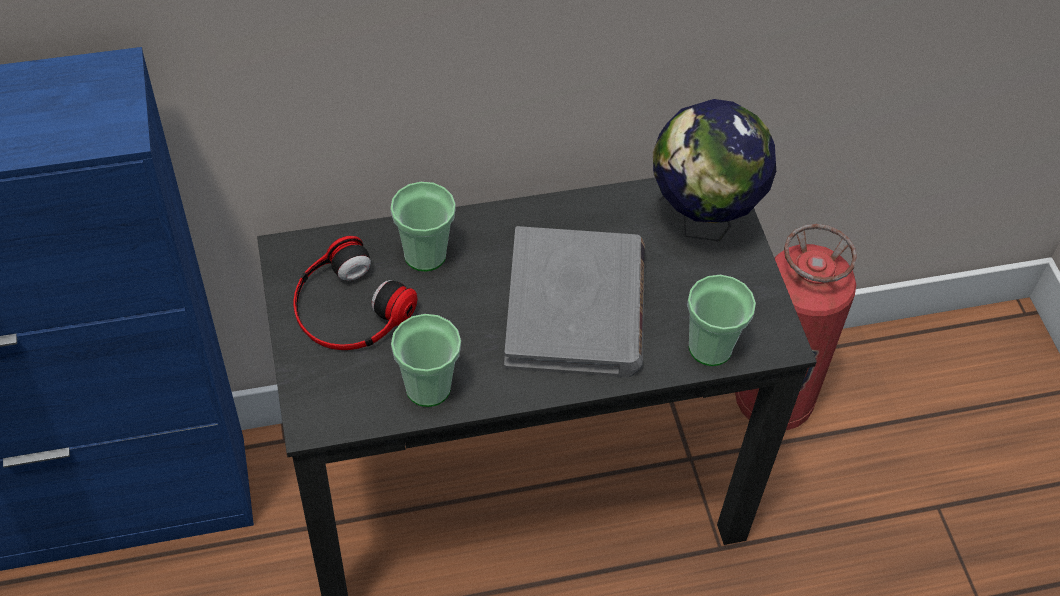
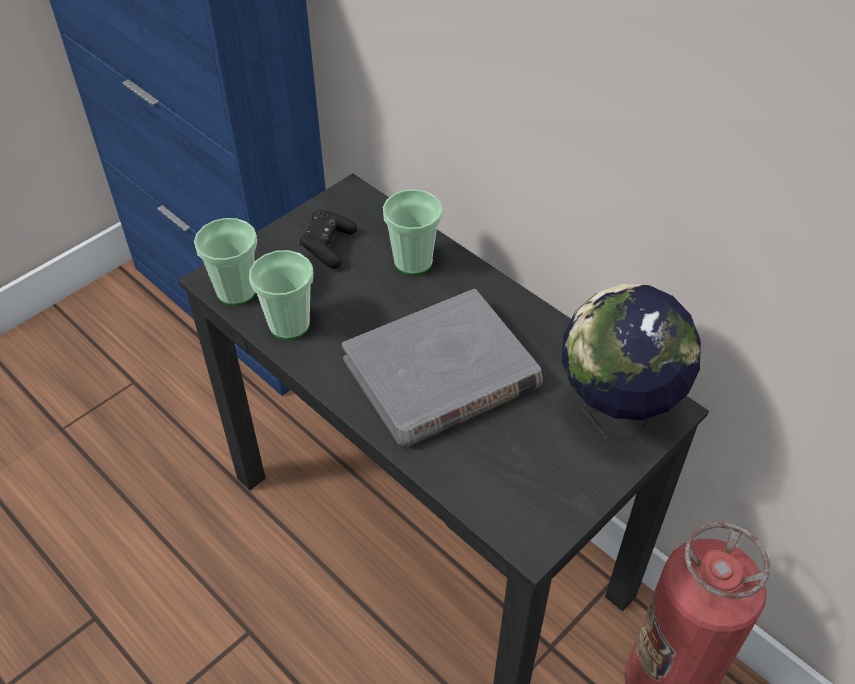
camera: 60 degrees right, 5 degrees down
(348, 308) = (328, 247): headphones -> black game controller
(710, 348) = (478, 489): cup -> cup (236, 291)

